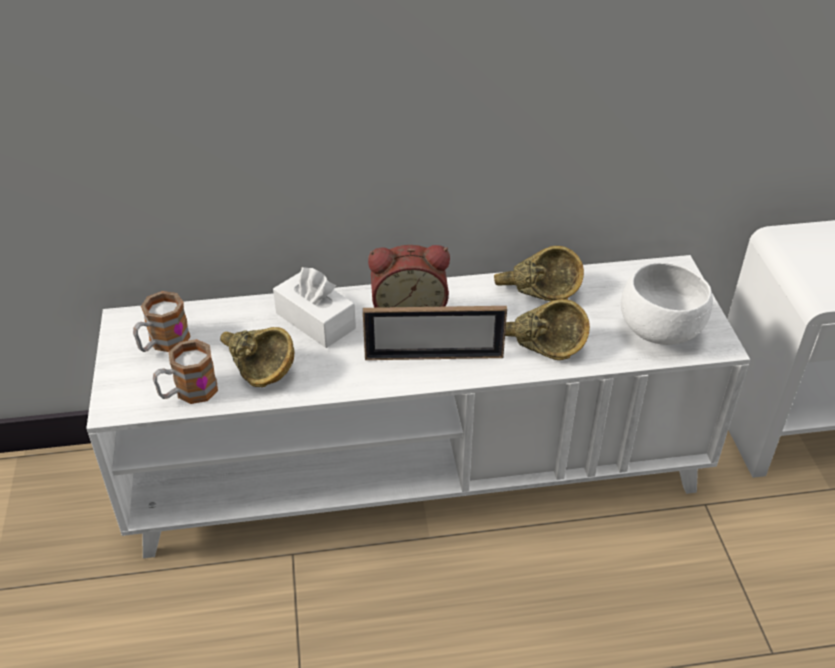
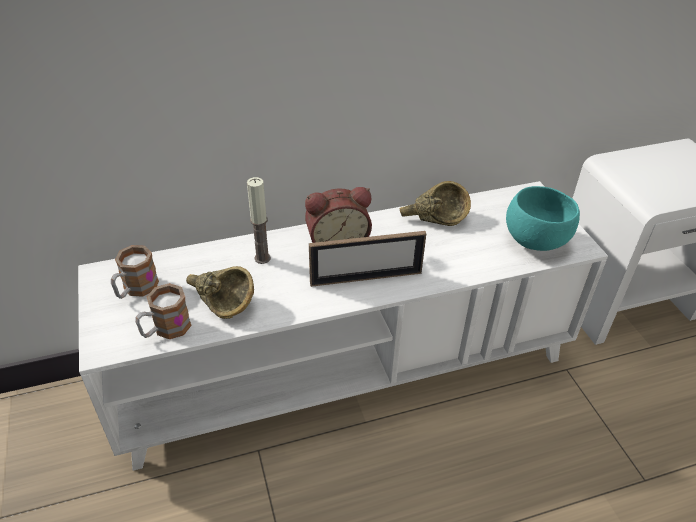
camera: 10 degrees left, 0 degrees up
(315, 321) = (262, 258): white tissue box -> candle
(539, 345) = (447, 261): brown bowl -> none
(660, 331) = (535, 241): white bowl -> turquoise bowl

